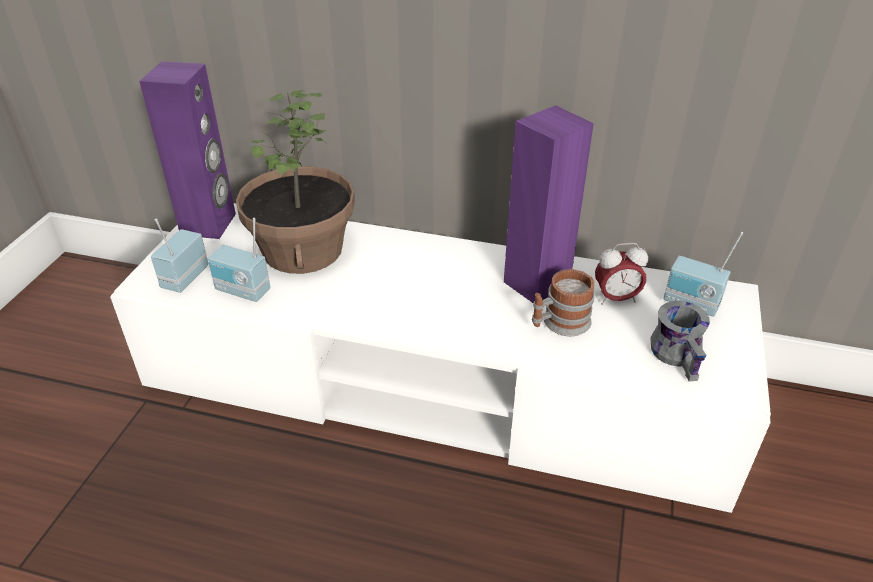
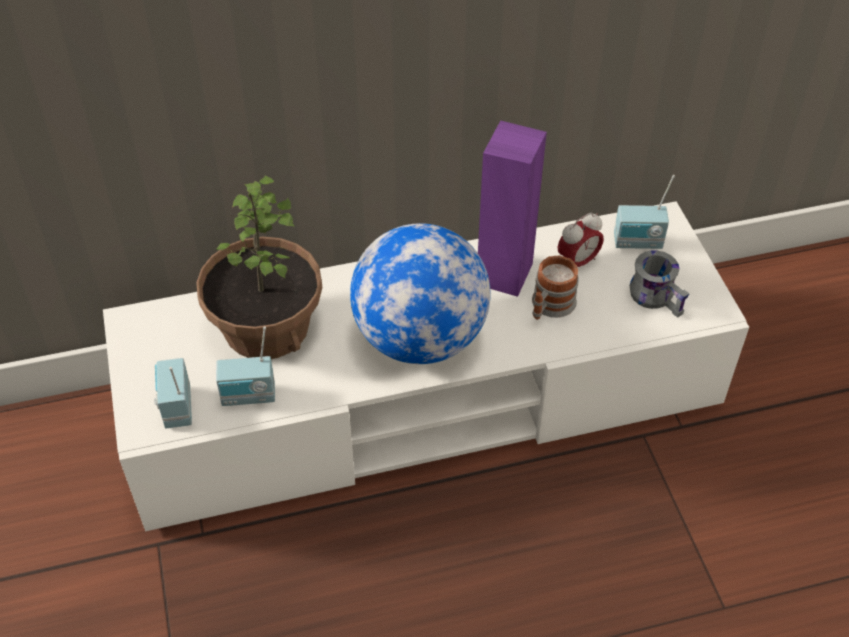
camera: 30 degrees left, 10 degrees up
(209, 224) = (143, 338): purple speaker -> none
(418, 304) = (420, 339): none -> globe

